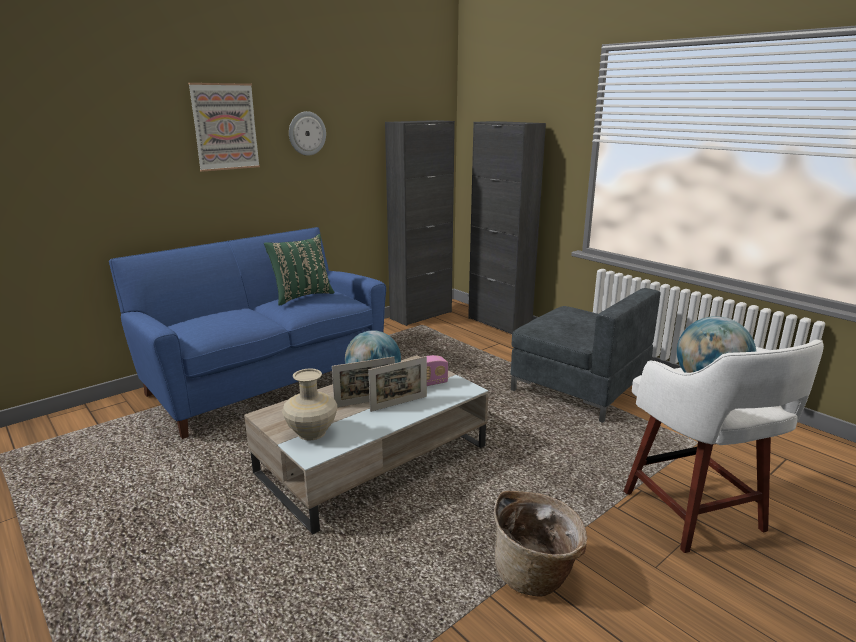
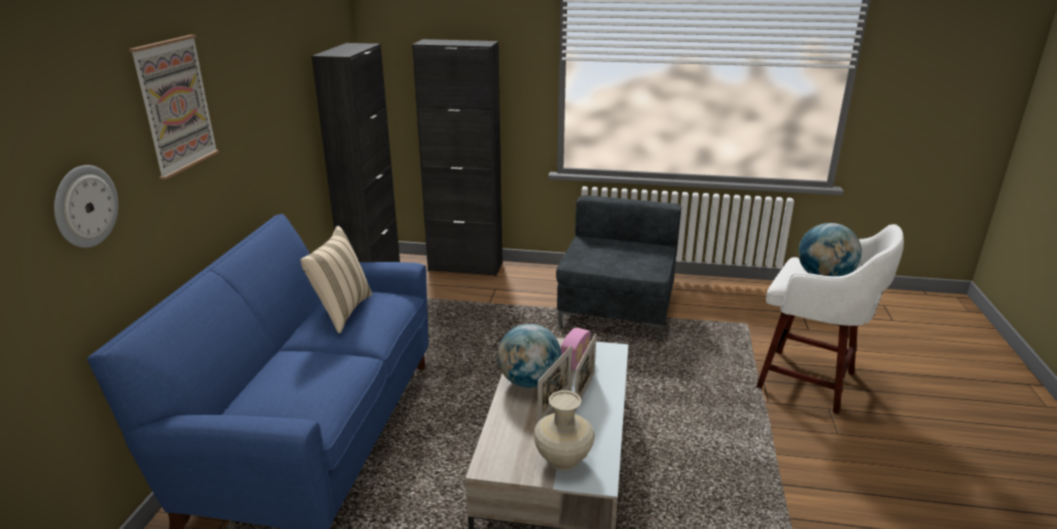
camera: 40 degrees left, 5 degrees up
(301, 296) = (341, 312): green pillow -> beige pillow
(306, 133) = (249, 90): wall clock -> wall clock (85, 206)
(536, 573) = (790, 482): basket -> none
(578, 387) = (615, 309): grey armchair -> grey armchair turned 75 degrees counterclockwise

